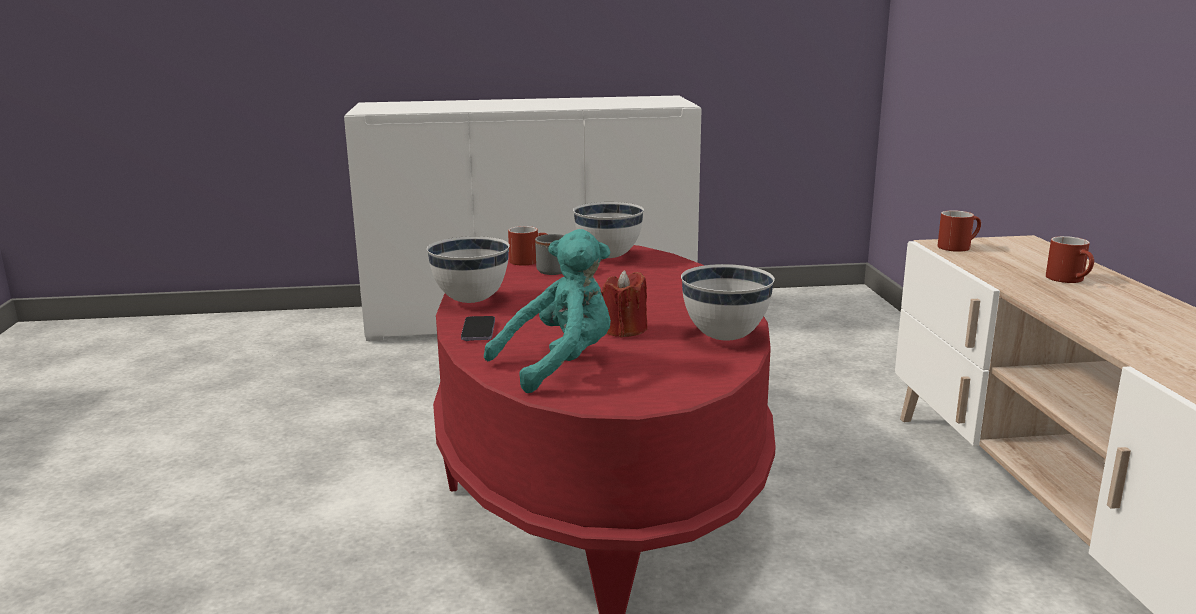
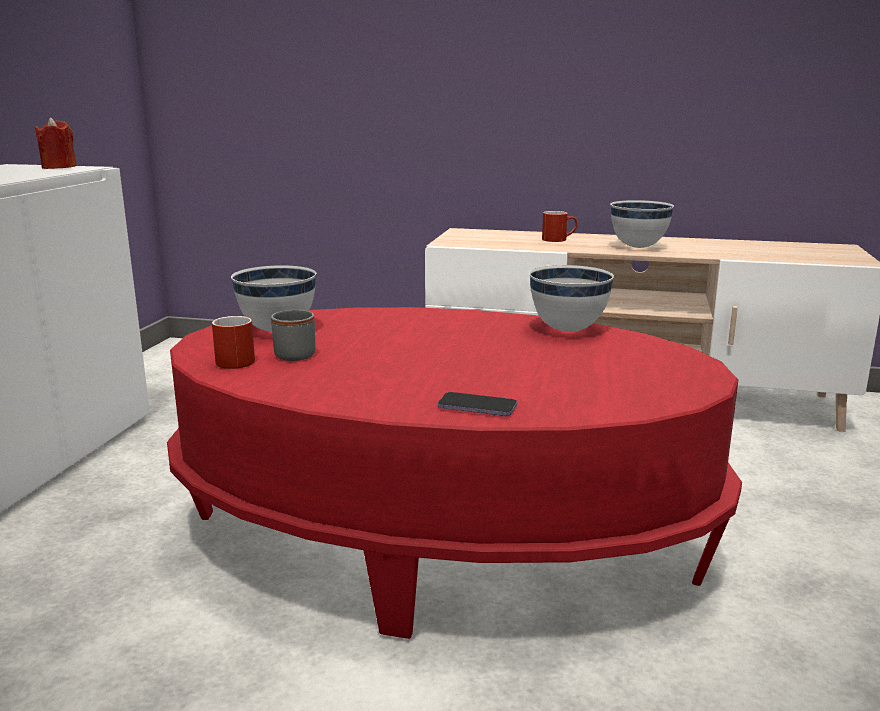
camera: 70 degrees left, 0 degrees up
(470, 301) = (361, 401): white bowl -> white bowl (638, 247)
(559, 365) = (607, 386): turquoise plush toy -> none
(624, 330) = (525, 354): red candle -> red candle (59, 167)
(958, 246) = (459, 241): red mug -> none

